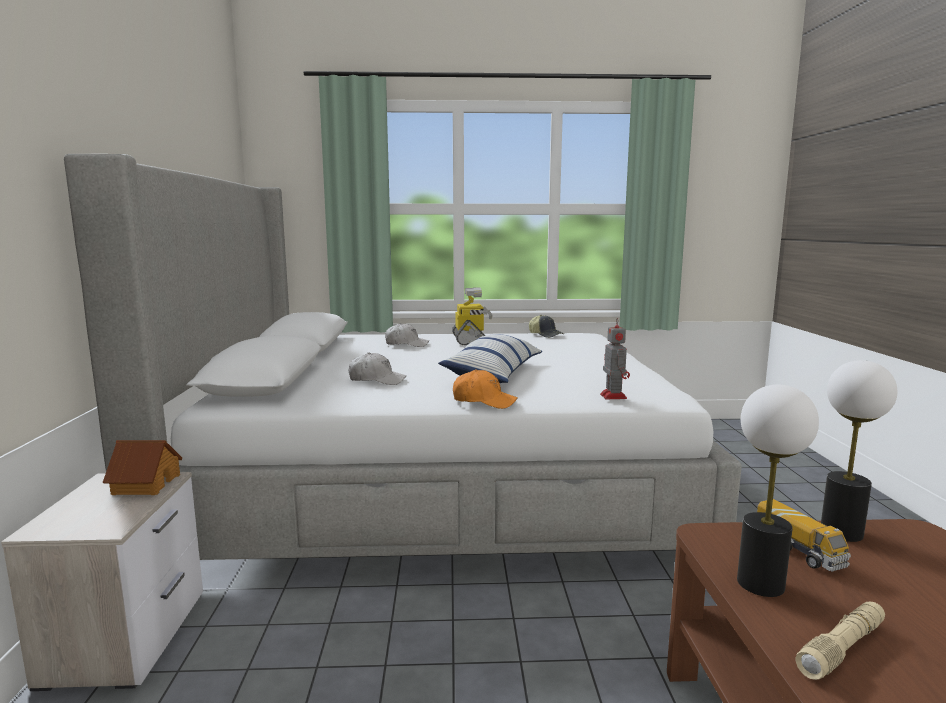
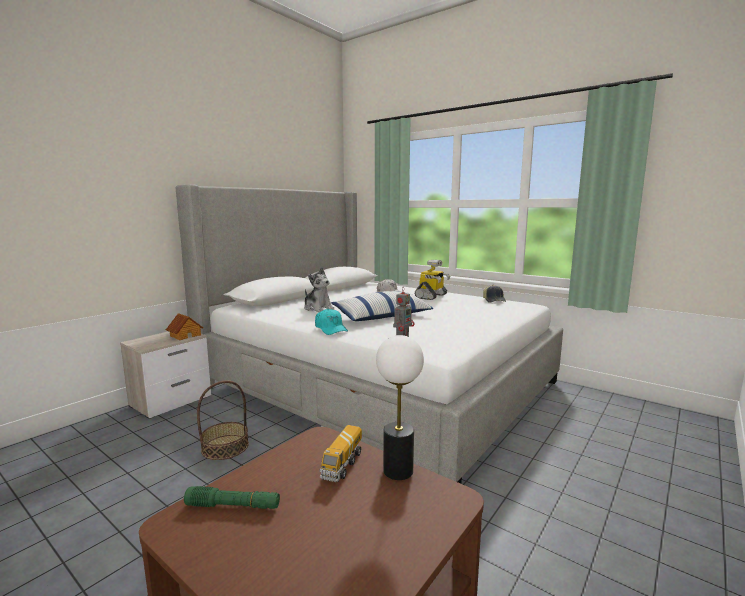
camera: 40 degrees right, 0 degrees up
(377, 380) = (318, 308): white cap -> plush toy
(382, 654) = (225, 447): none -> basket
(484, 401) = (331, 329): orange cap -> turquoise cap
(760, 584) = (279, 465): table lamp -> none
(842, 648) = (233, 506): beige flashlight -> green flashlight

